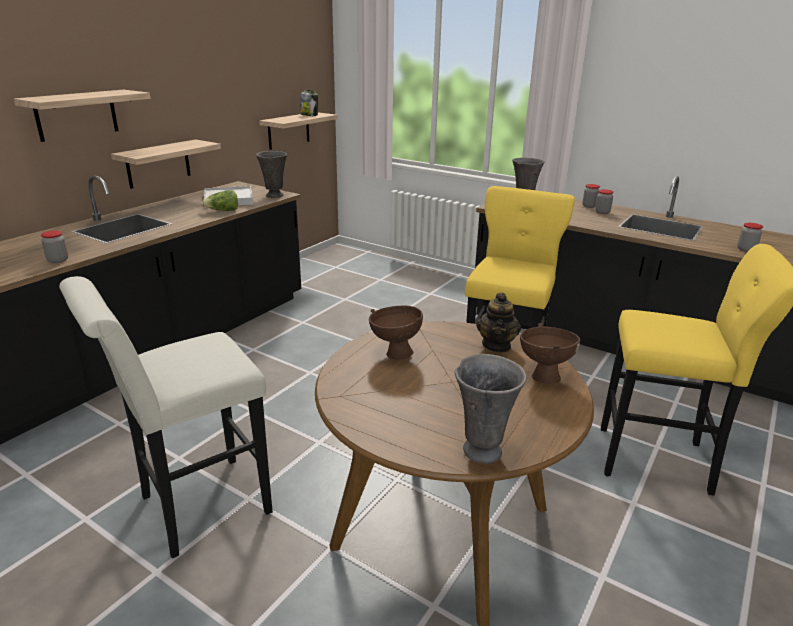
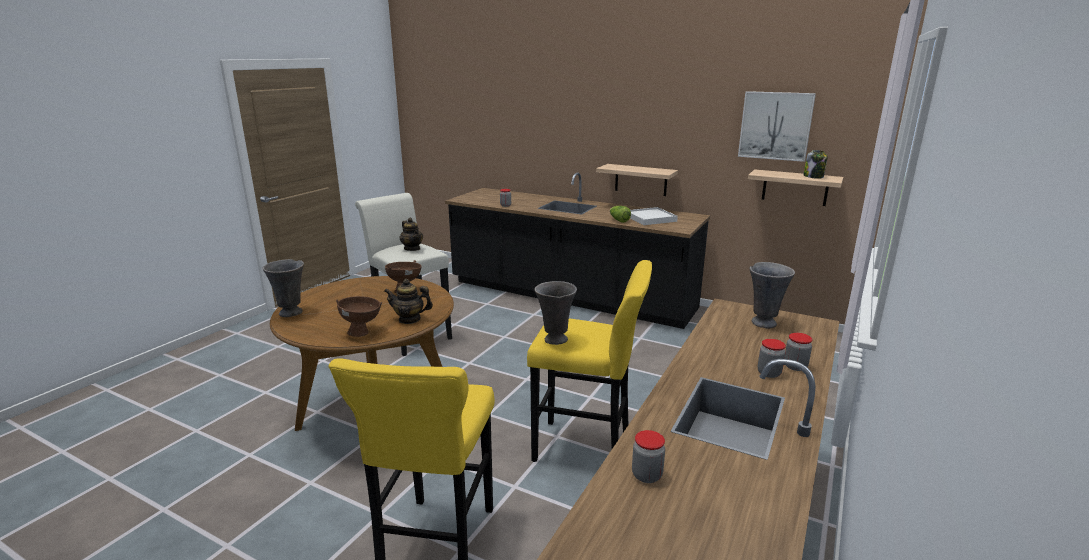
camera: 85 degrees right, 5 degrees down
(76, 115) = (591, 134): shelf -> none
(189, 353) = (412, 248): none -> teapot
(266, 71) = (775, 126): none -> picture
(275, 196) = (674, 228): grey vase -> grey vase (555, 340)

